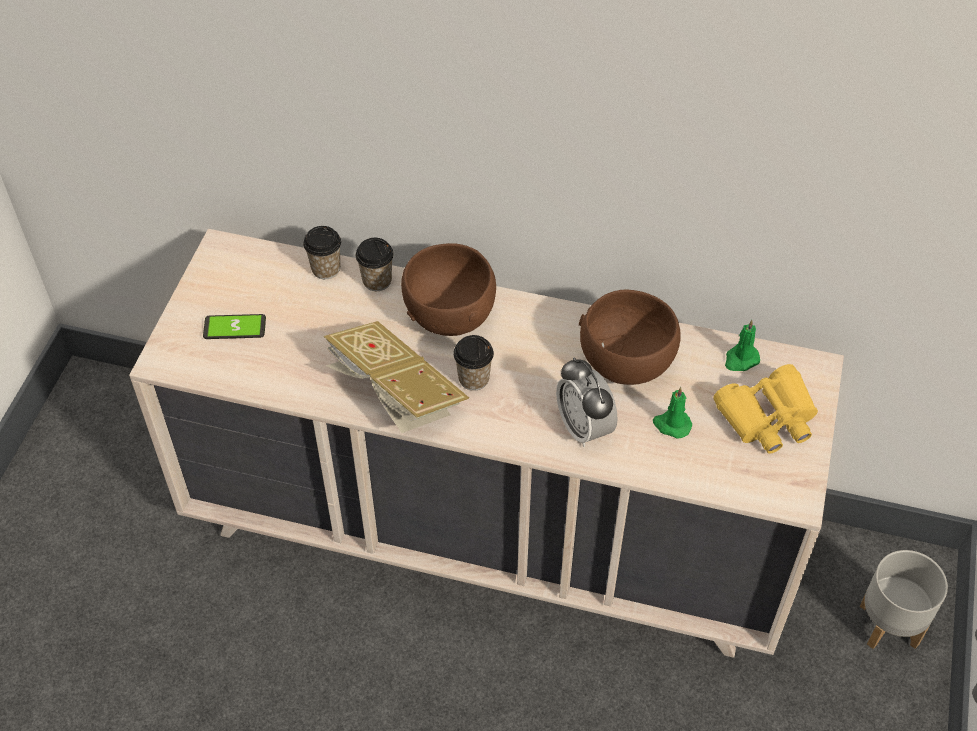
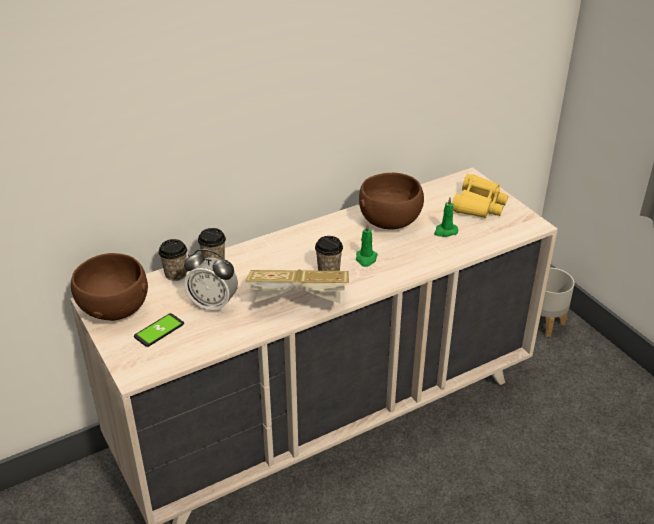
camera: 45 degrees left, 15 degrees down
(450, 314) = (276, 253): brown bowl -> brown bowl (114, 309)
(584, 428) = (410, 256): alarm clock -> alarm clock (213, 305)
(741, 360) = (436, 192): green candle -> green candle (366, 259)

